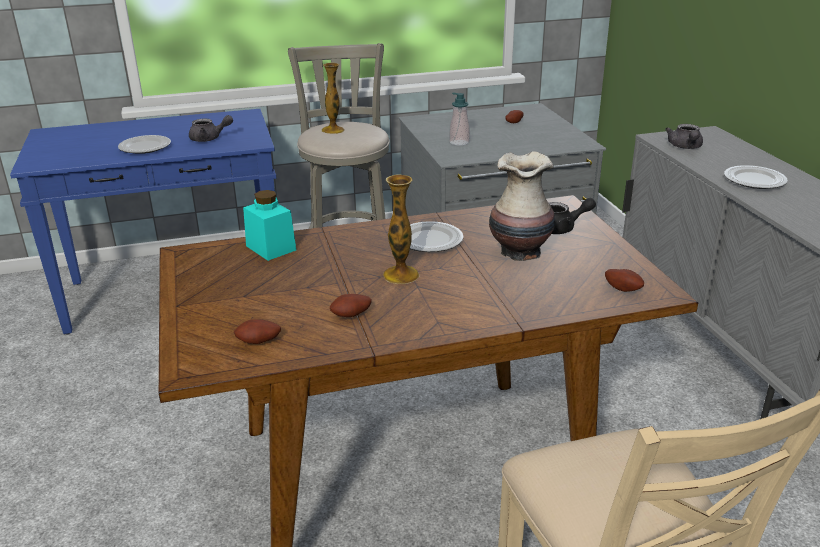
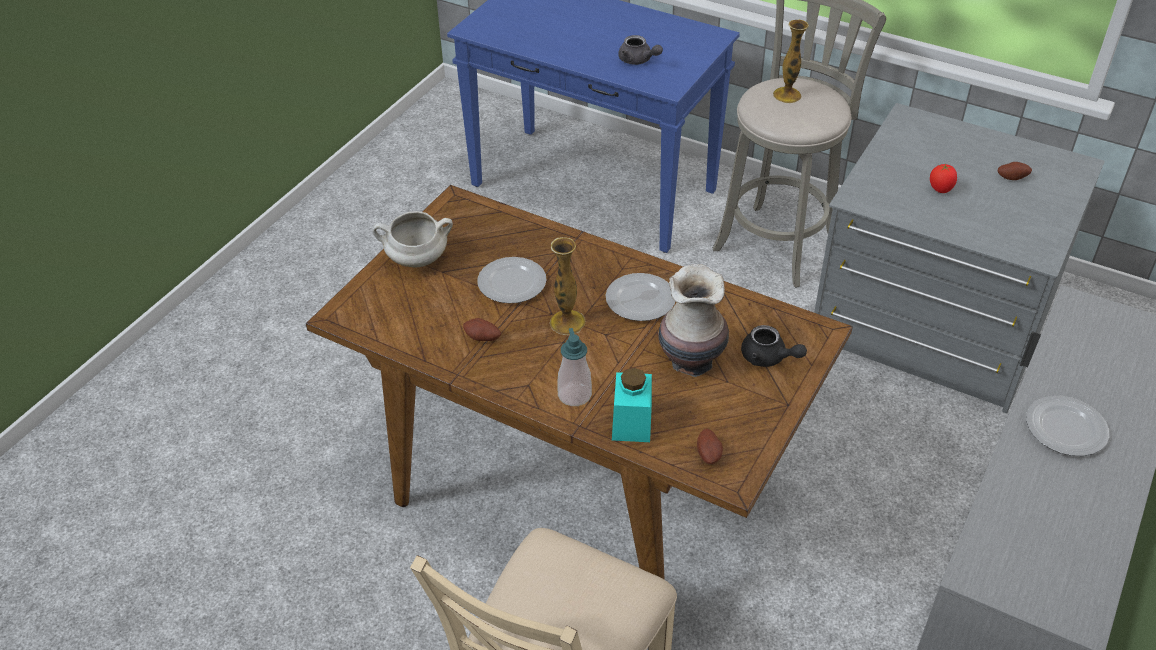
camera: 45 degrees right, 15 degrees up
(145, 147) = (574, 46): plate -> plate (512, 283)
(206, 300) = (416, 260): none -> white cooking pot
(259, 343) = (400, 322): potato -> none
(271, 248) = (518, 233): turquoise jar -> turquoise jar (631, 423)
(459, 142) = (900, 178): soap dispenser -> soap dispenser (574, 395)
(489, 139) = (940, 190): none -> tomato
(685, 147) = (1081, 337): grey teapot -> none

